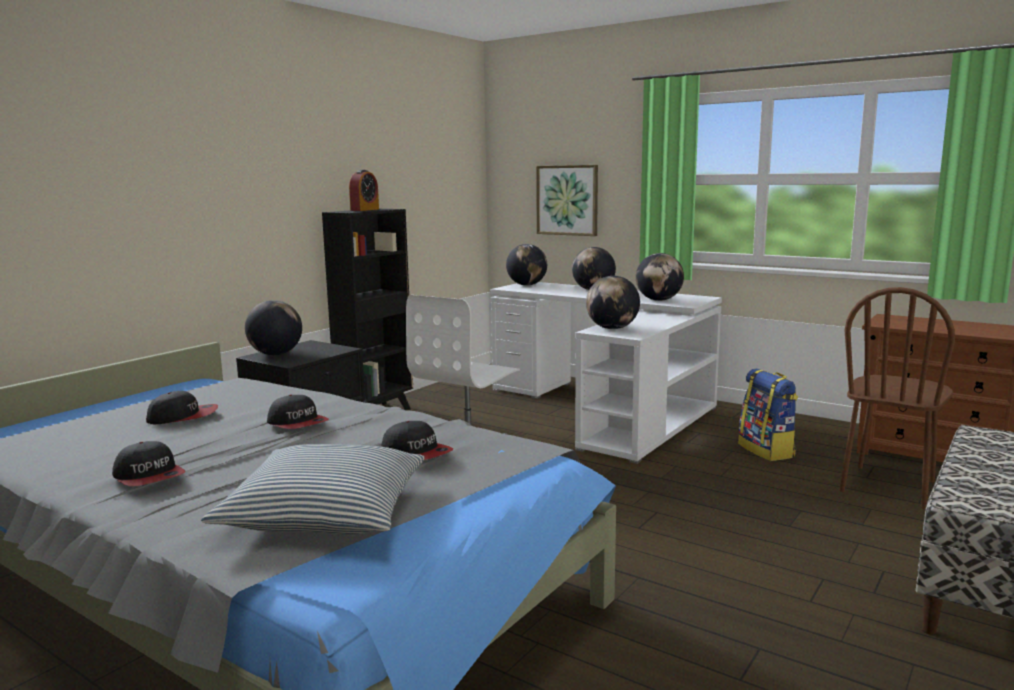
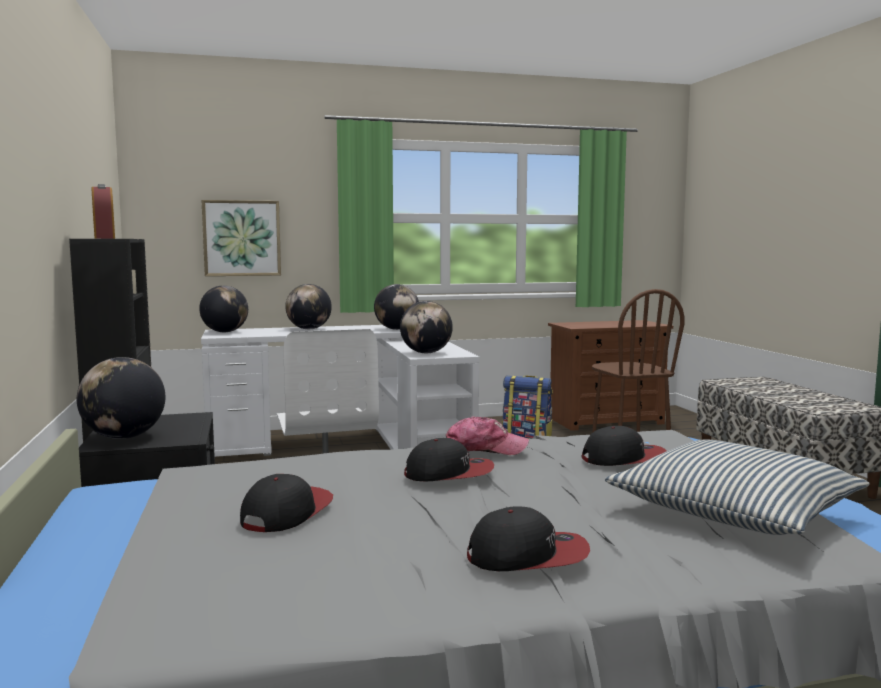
camera: 50 degrees left, 5 degrees down
(375, 416) = (483, 449): none -> cap

